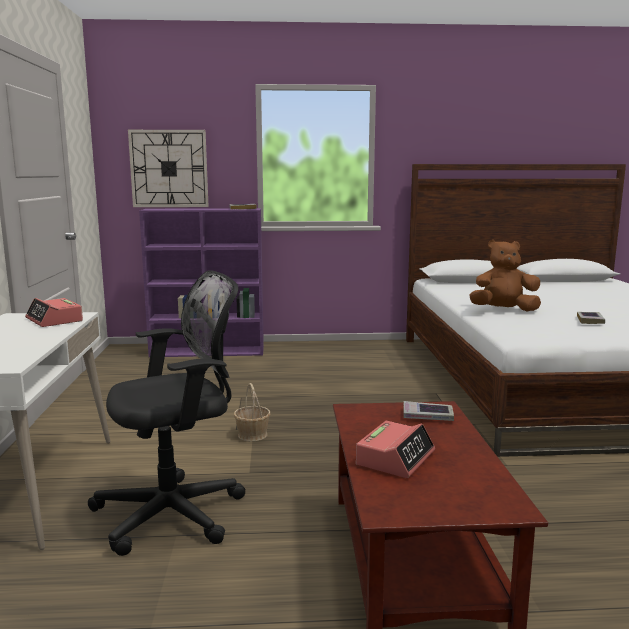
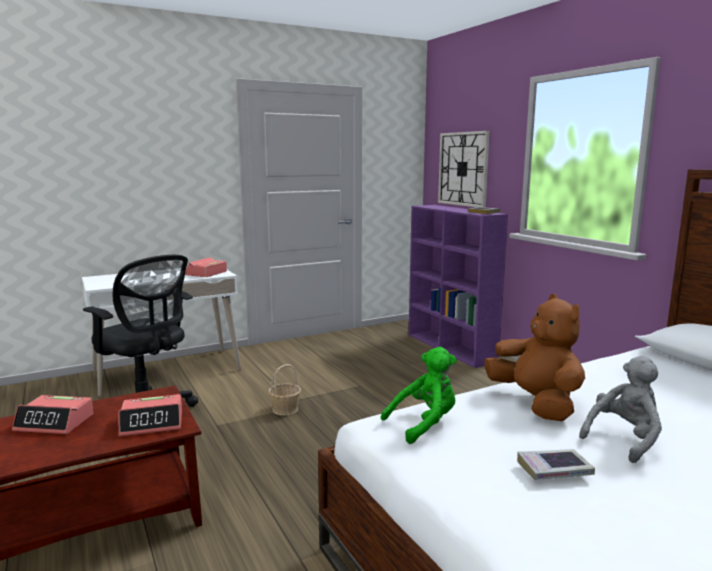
camera: 65 degrees right, 0 degrees up
(427, 416) = (152, 423): book -> alarm clock
(523, 331) = (424, 424): none -> green plush toy
(558, 307) = (624, 439): none -> grey plush toy

